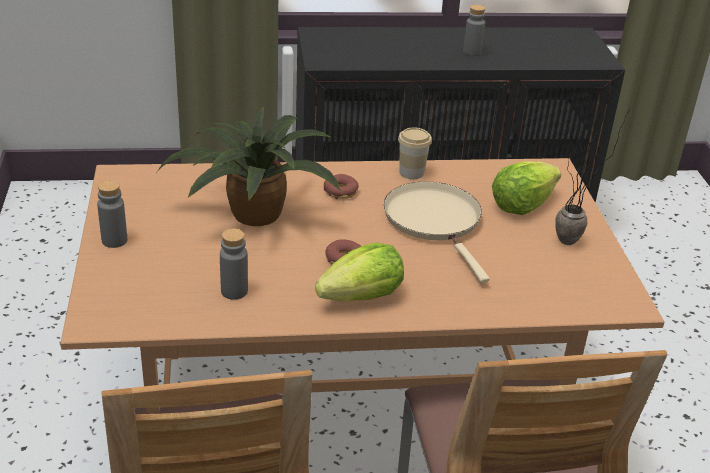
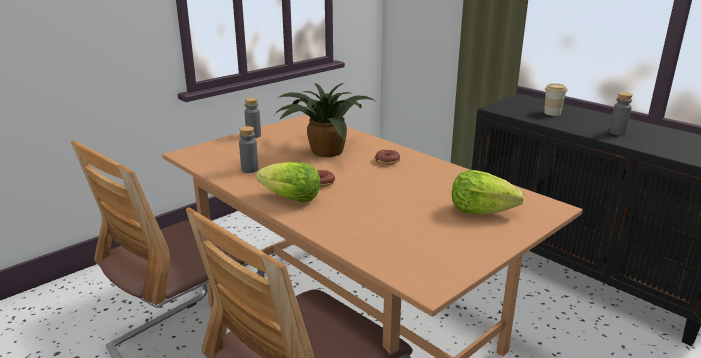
camera: 55 degrees right, 10 degrees down
(411, 172) = (447, 170): cup -> cup (552, 113)
(435, 221) = (406, 192): beige frying pan -> none
(571, 247) = (463, 243): potted plant -> none

